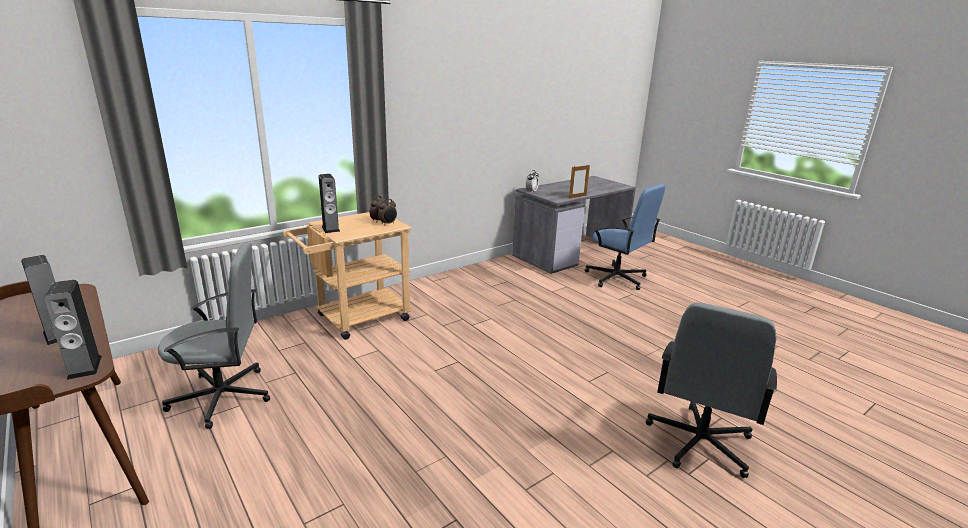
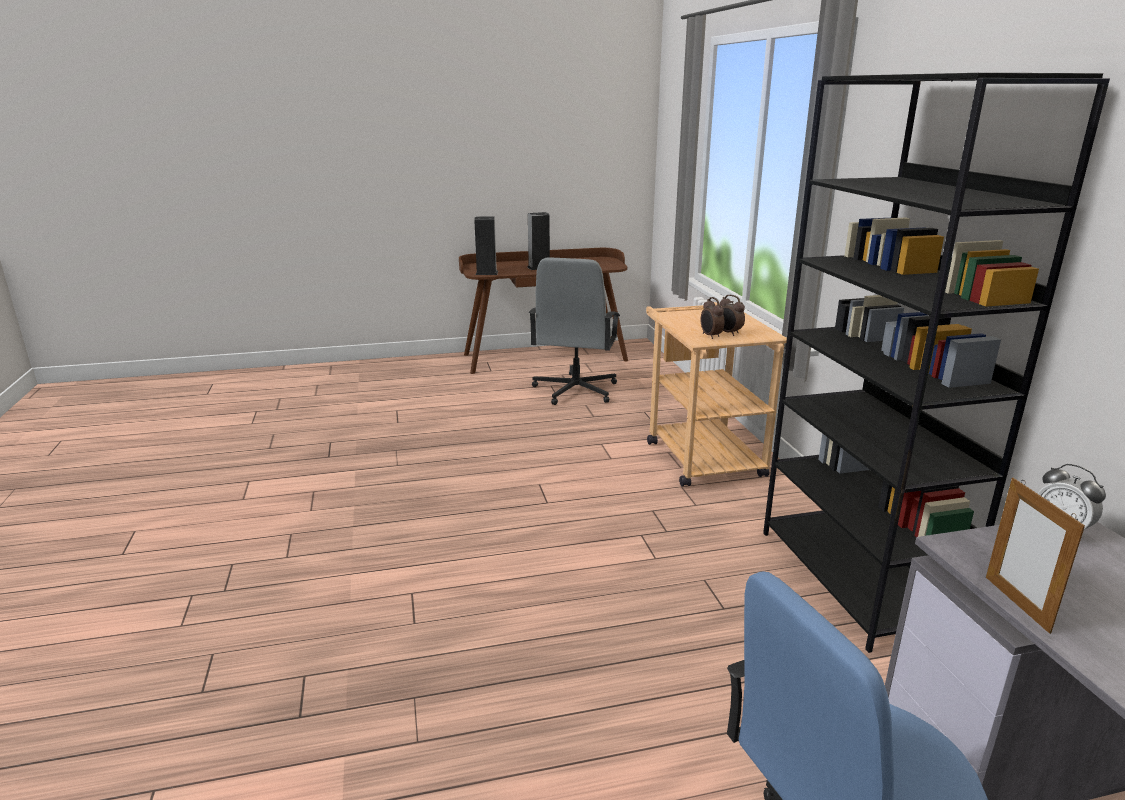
camera: 115 degrees right, 0 degrees up
(330, 229) = (697, 311): speaker -> none
(469, 276) = (855, 579): none -> black bookcase
(699, 442) = (206, 633): grey office chair -> none

